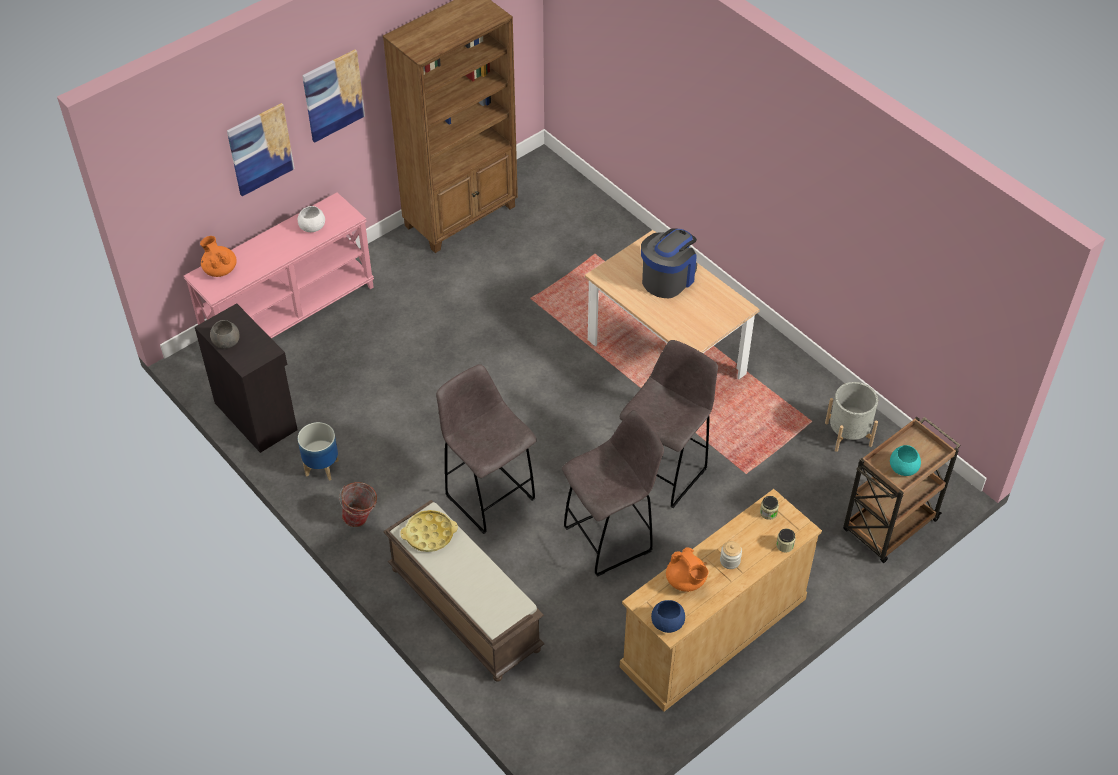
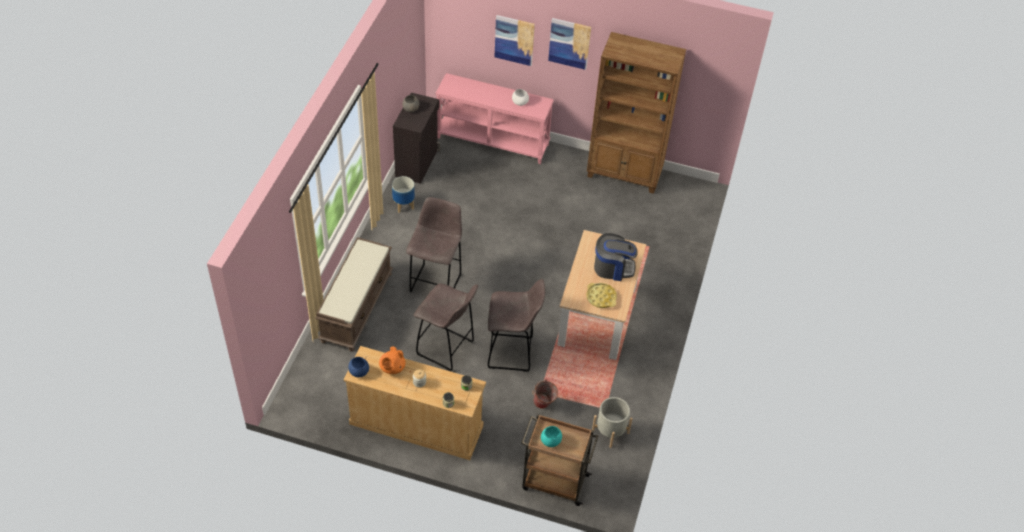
camera: 55 degrees right, 0 degrees up
(220, 269) = (461, 83): orange teapot -> none
(361, 519) = (383, 237): bucket -> bucket (543, 405)
(429, 534) = (366, 255): yellow tray -> yellow tray (601, 297)

